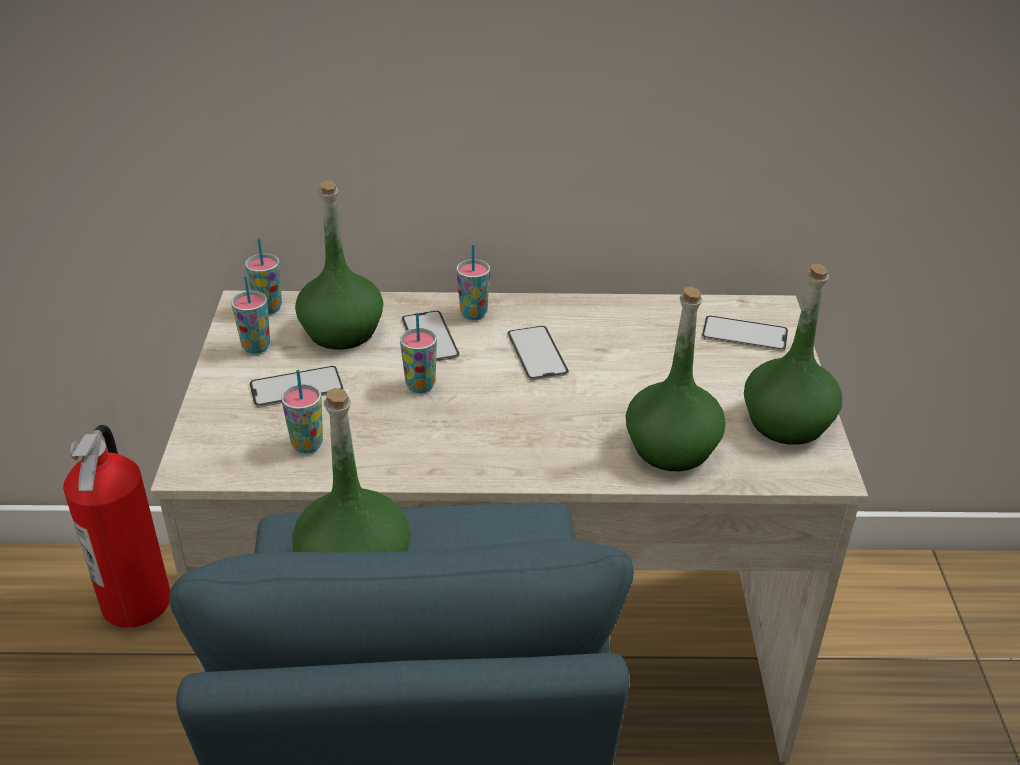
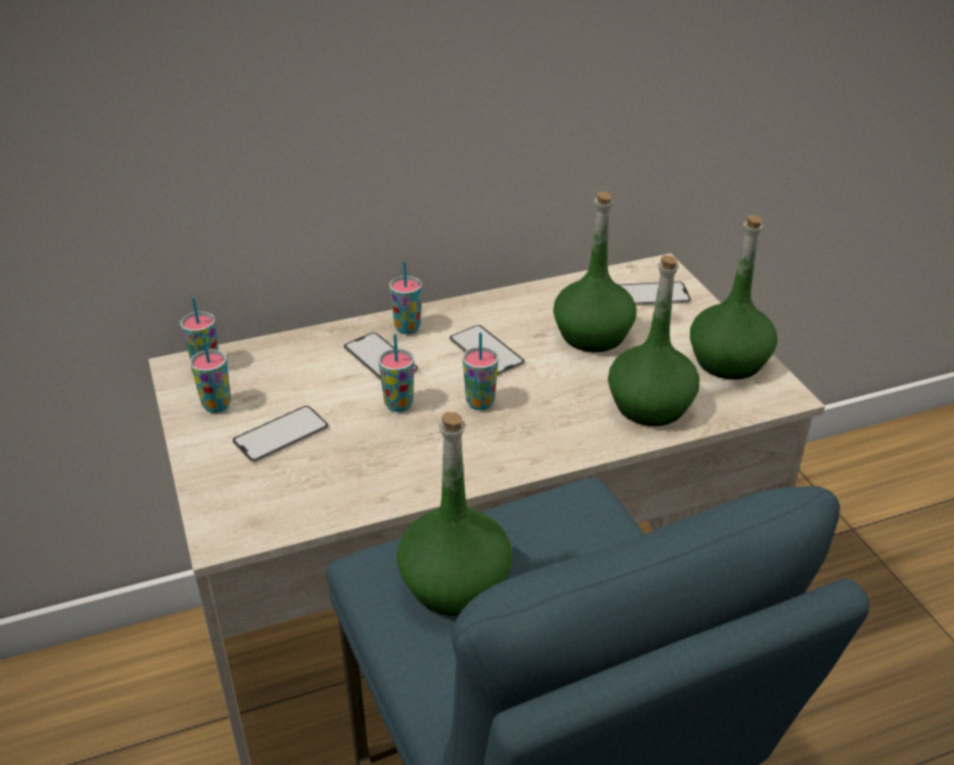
camera: 20 degrees left, 0 degrees up
(138, 601) = (94, 698): fire extinguisher -> none
(307, 445) = (325, 485): cup -> cup (480, 403)
(342, 331) = (293, 372): green bottle -> green bottle (593, 335)

